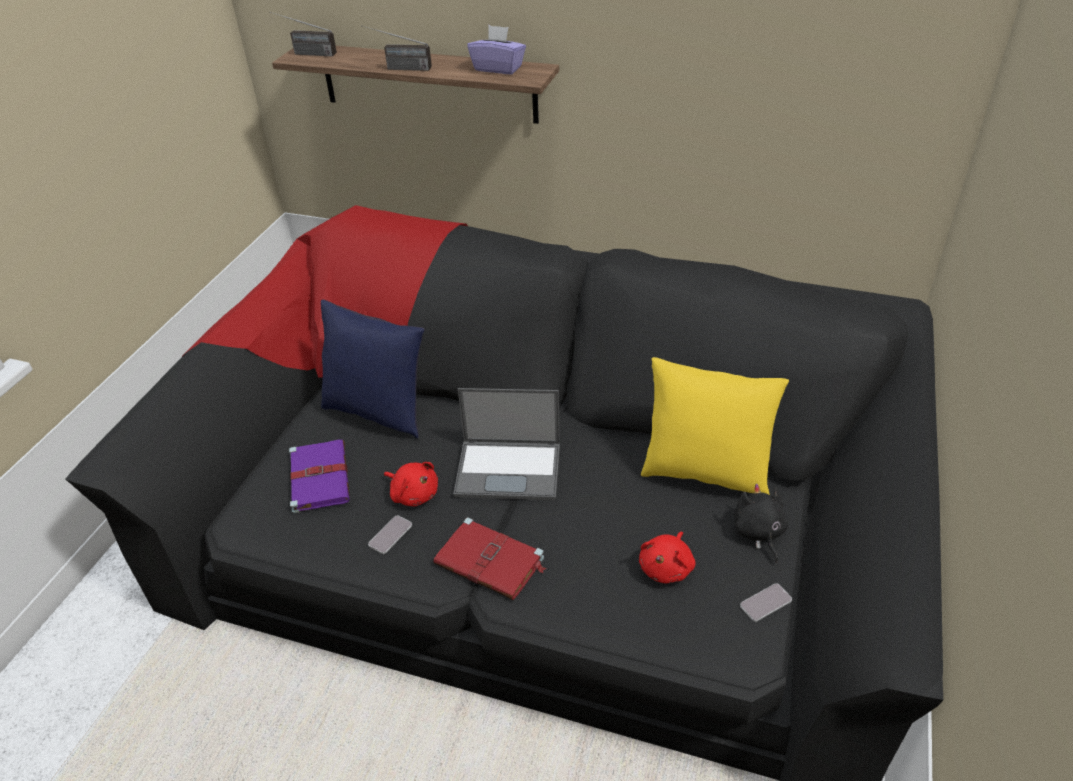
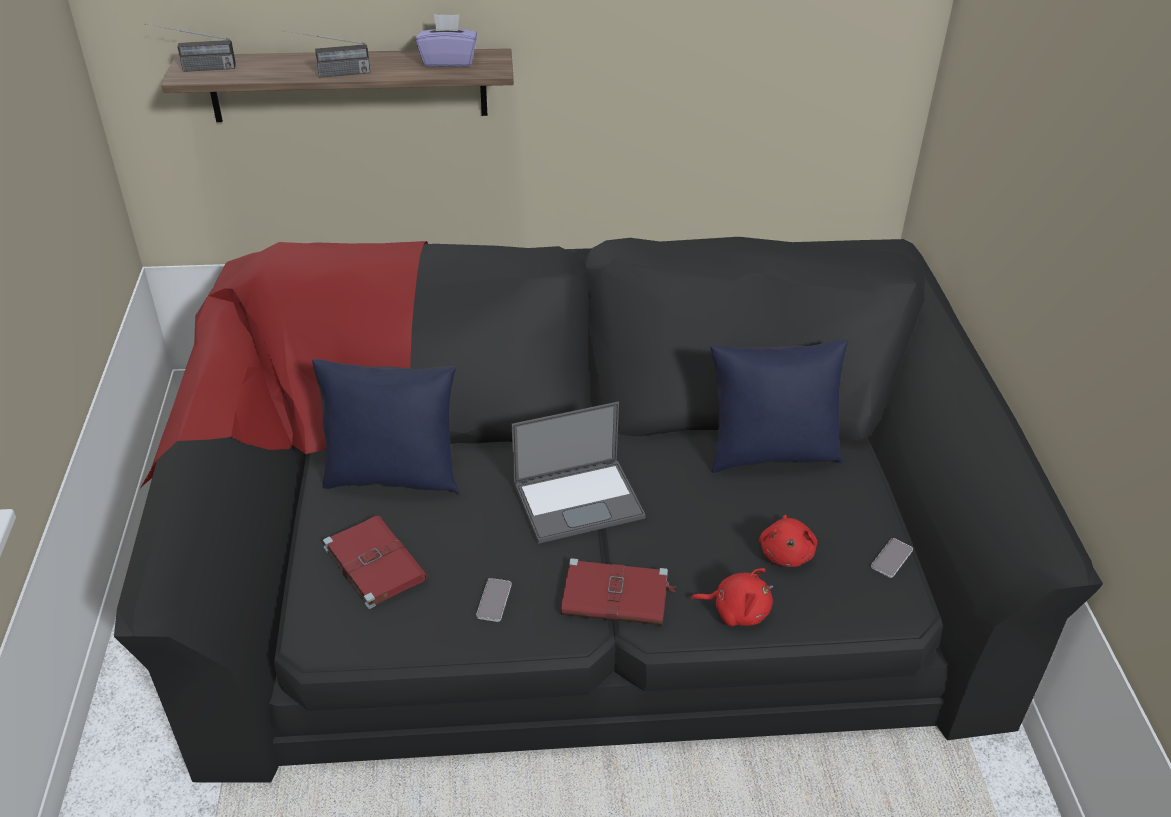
camera: 25 degrees left, 0 degrees up
(319, 476) = (373, 562): purple book -> red book
(413, 494) = (490, 552): red plush toy -> red plush toy (737, 610)
(705, 472) = (770, 453): yellow pillow -> blue pillow
(759, 533) = (851, 497): black plush toy -> none

